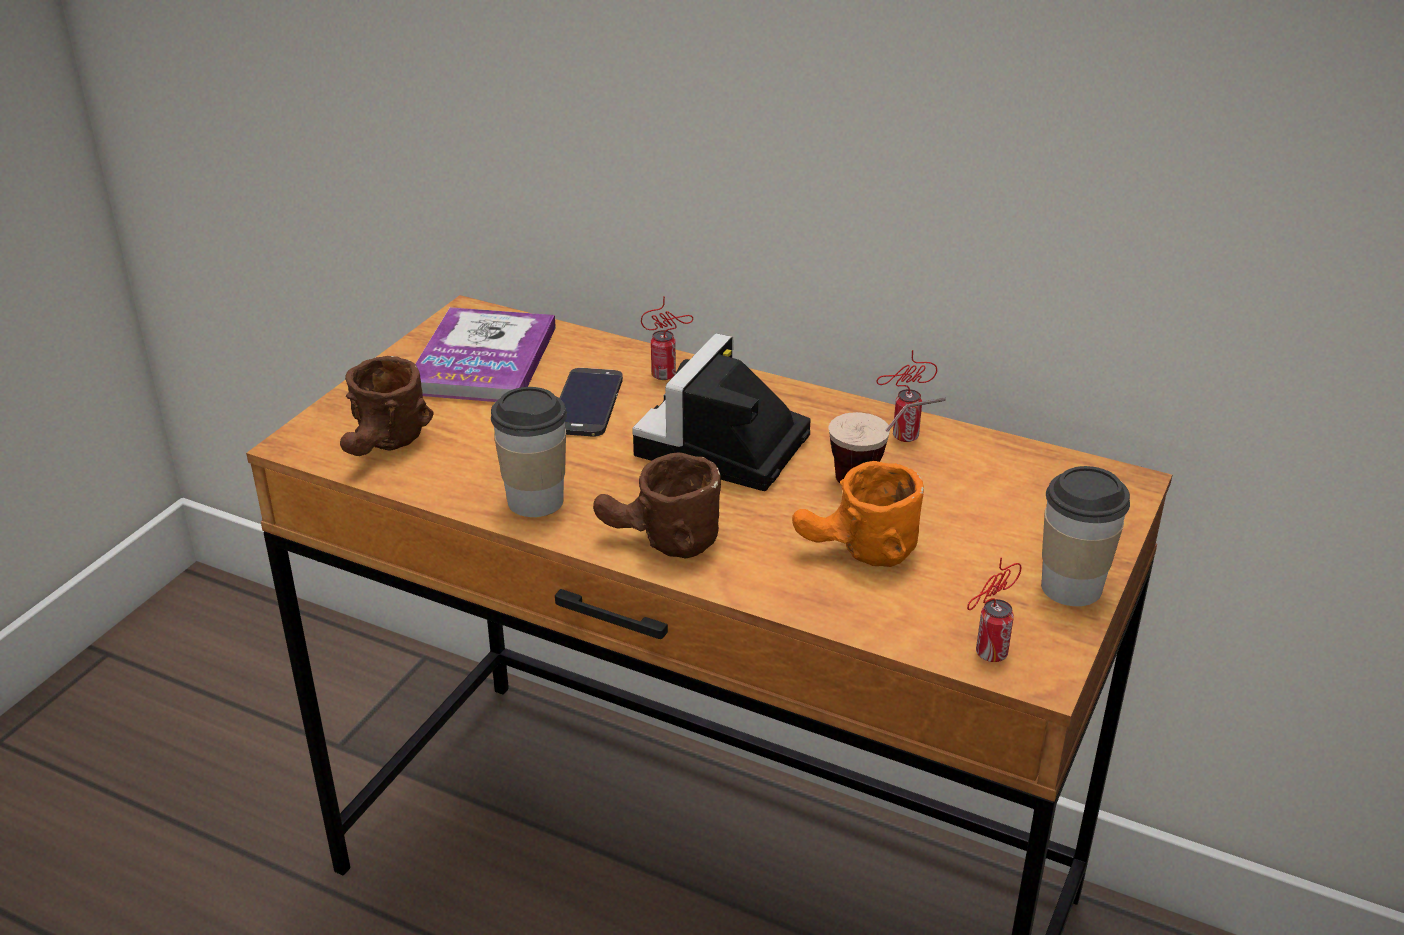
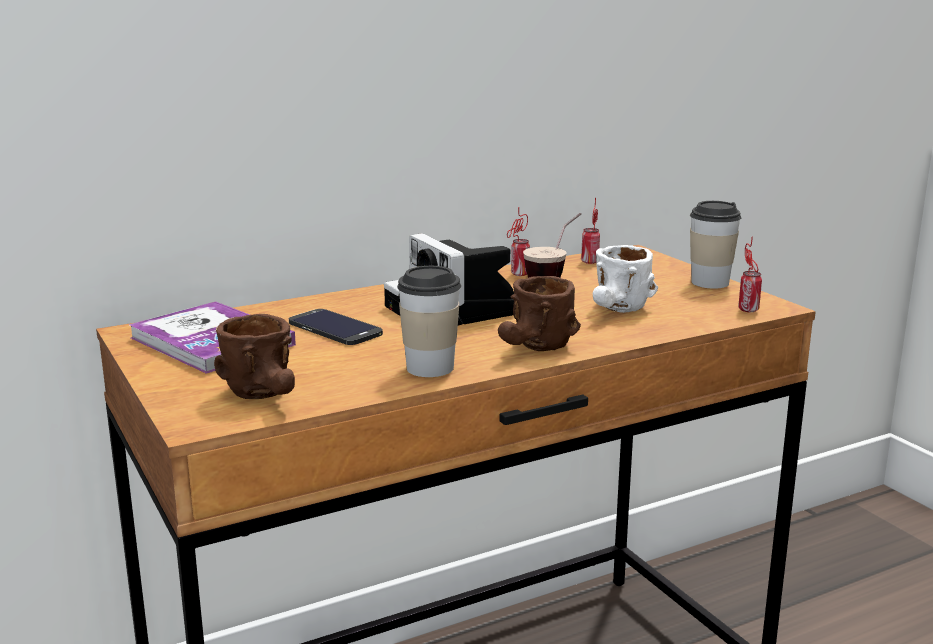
camera: 55 degrees left, 15 degrees down
(666, 375) = (344, 302): can -> can (590, 261)
(855, 554) = (618, 311): orange mug -> white mug

